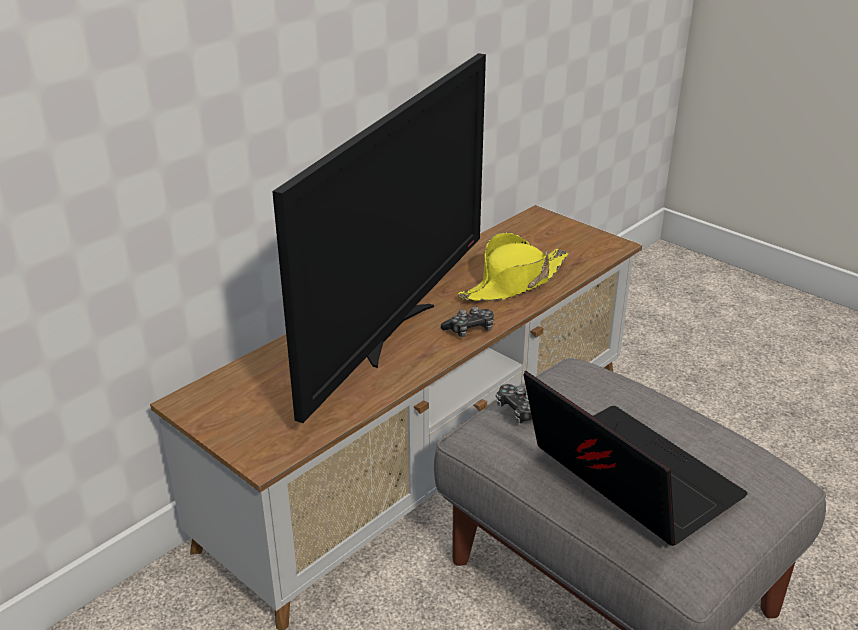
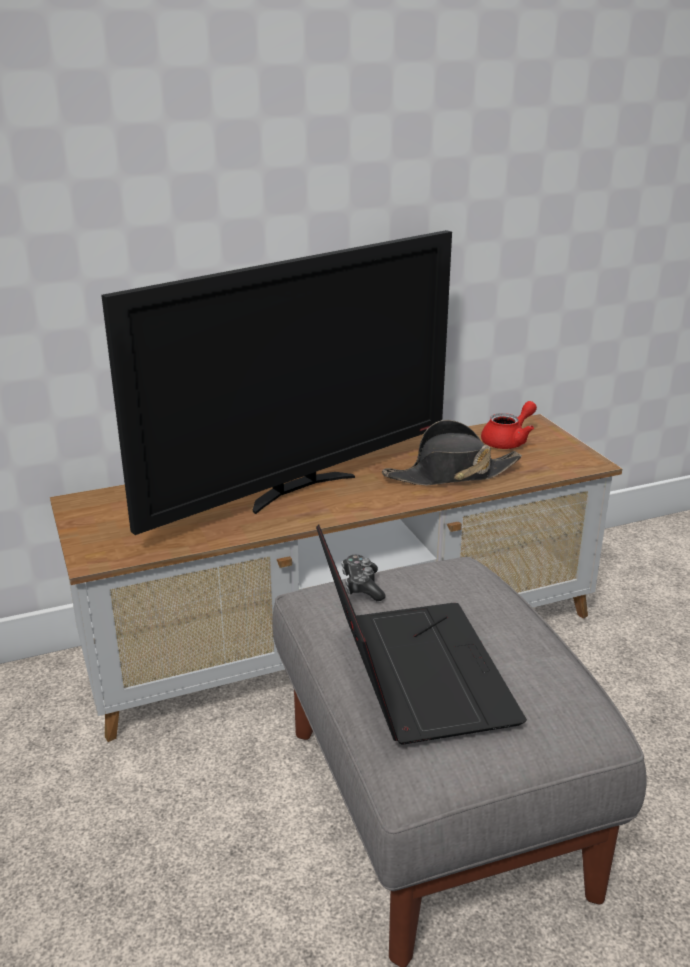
camera: 25 degrees right, 5 degrees down
(470, 330) = (370, 503): game controller -> none
(513, 283) = (451, 474): yellow hat -> black hat
(533, 238) = (508, 441): none -> red teapot

